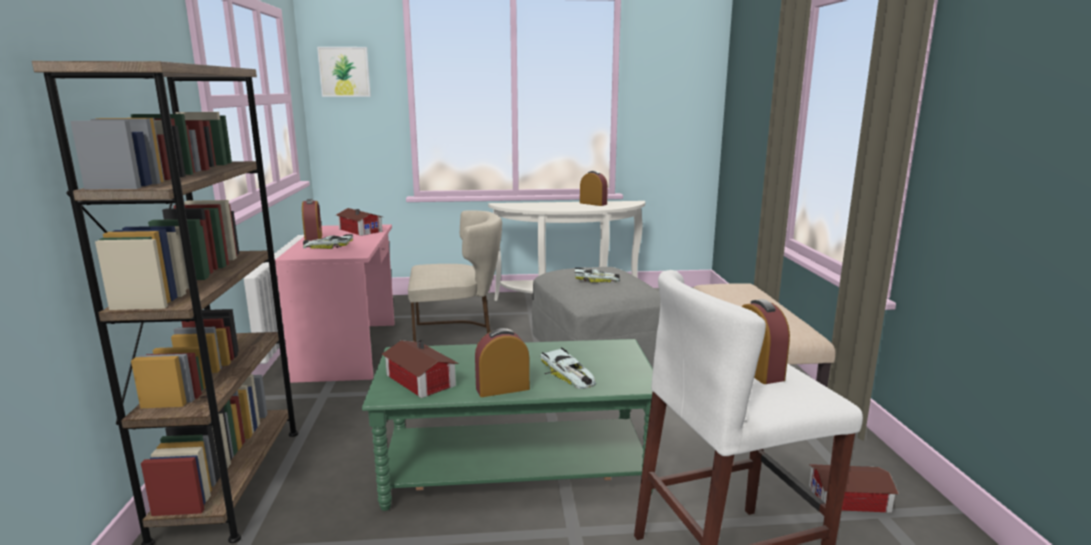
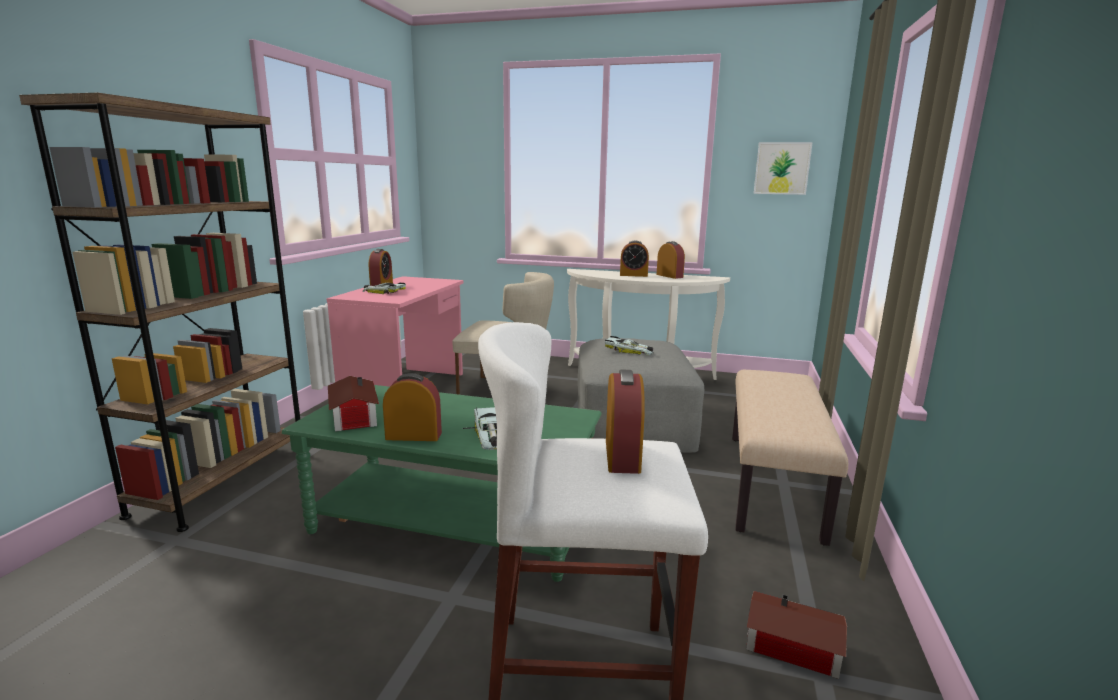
camera: 20 degrees right, 0 degrees up
(344, 72) = (451, 139): picture -> picture (782, 168)
(361, 230) = (430, 282): toy house -> none
(560, 205) = (633, 275): none -> alarm clock

